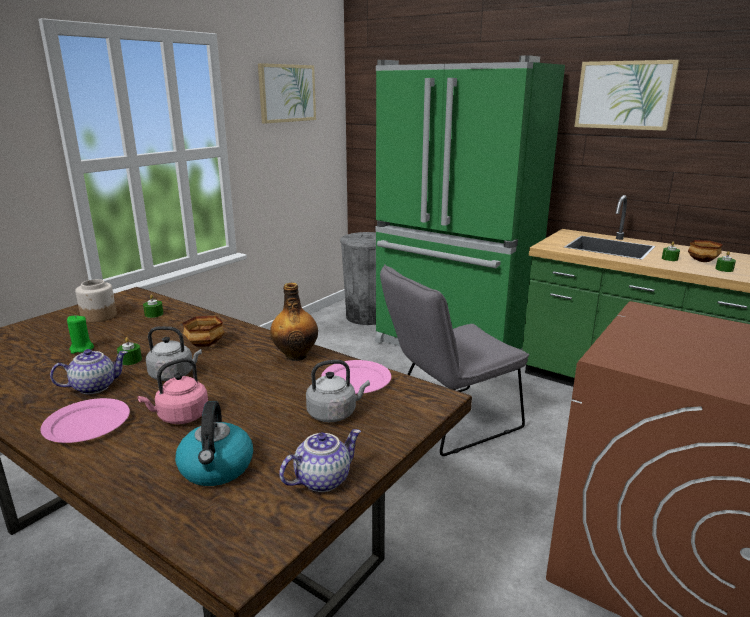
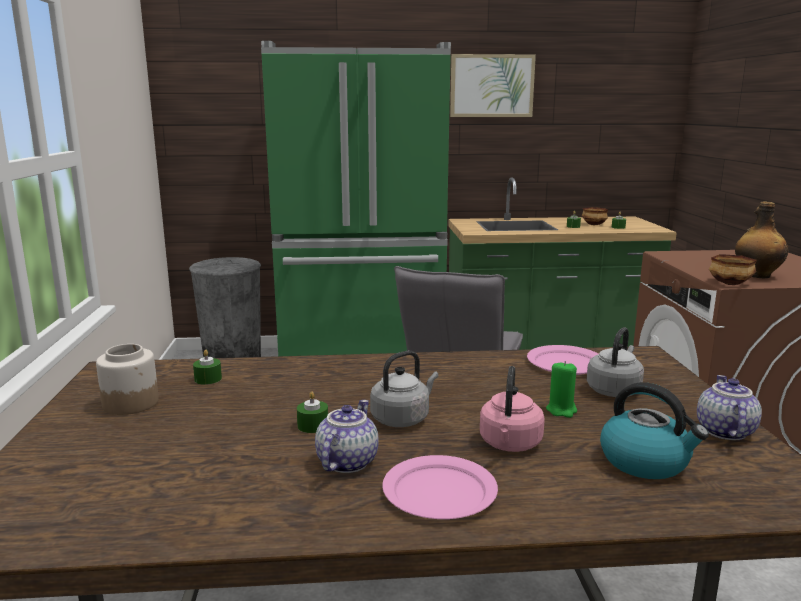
camera: 40 degrees left, 5 degrees down
(81, 349) = (212, 439): green candle -> green candle (561, 410)
(206, 344) = (358, 384): bowl -> bowl (731, 283)
(287, 93) = (114, 81): picture -> none
(296, 355) = (469, 363): bottle -> bottle (756, 275)

